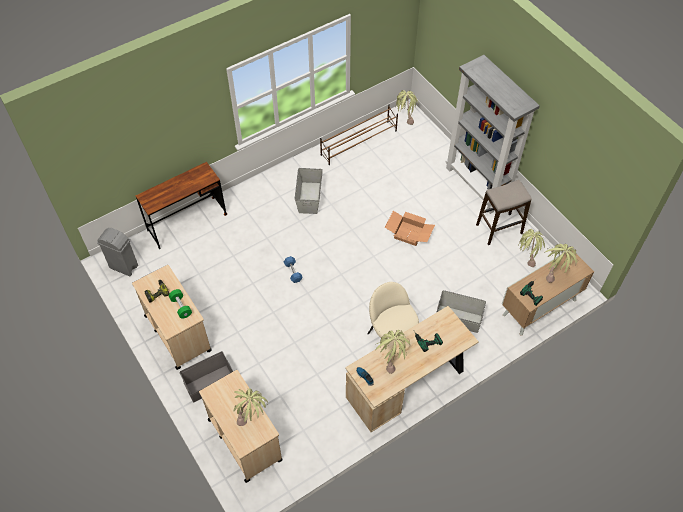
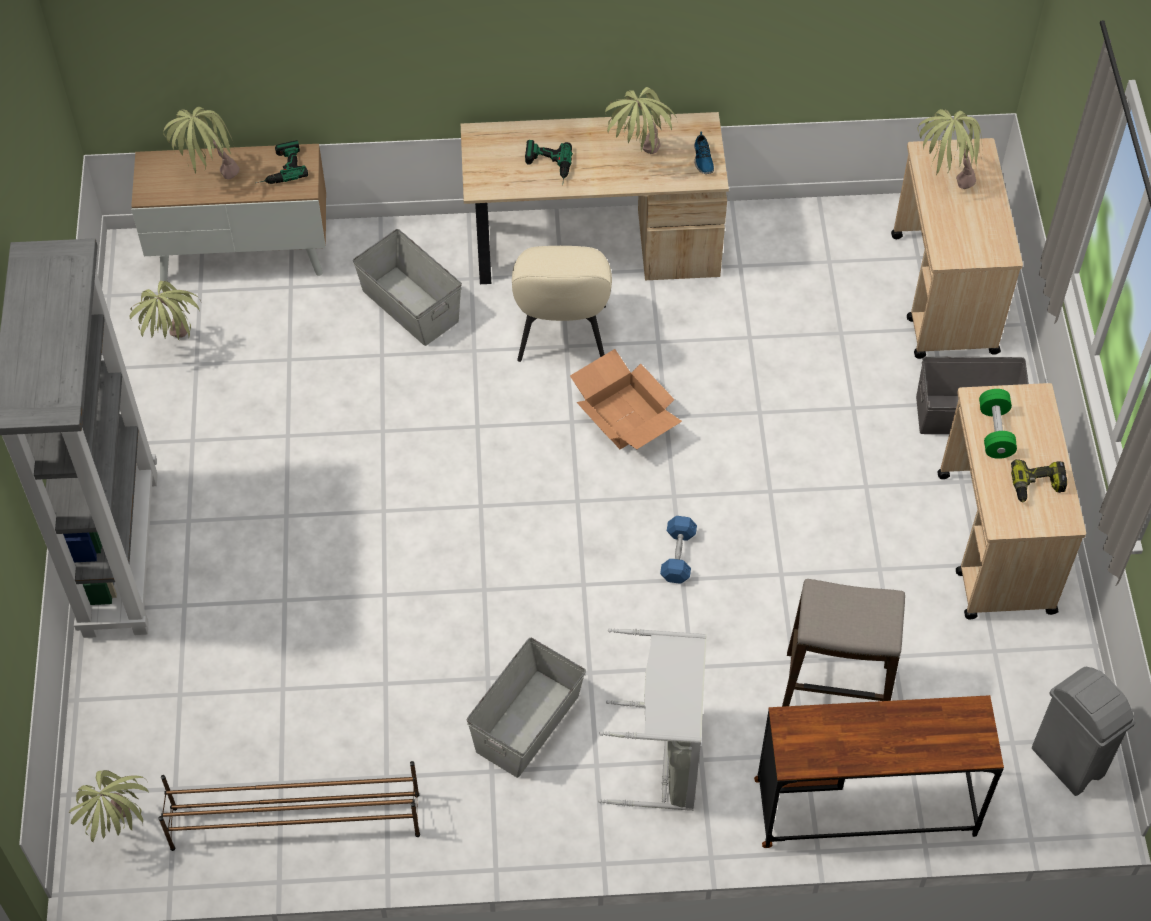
camera: 150 degrees left, 0 degrees up
(260, 208) = (664, 756): none -> grey laundry basket
(409, 233) = (364, 517): cardboard box -> cardboard box (623, 416)
(499, 229) = (170, 431): stool -> stool (835, 690)

